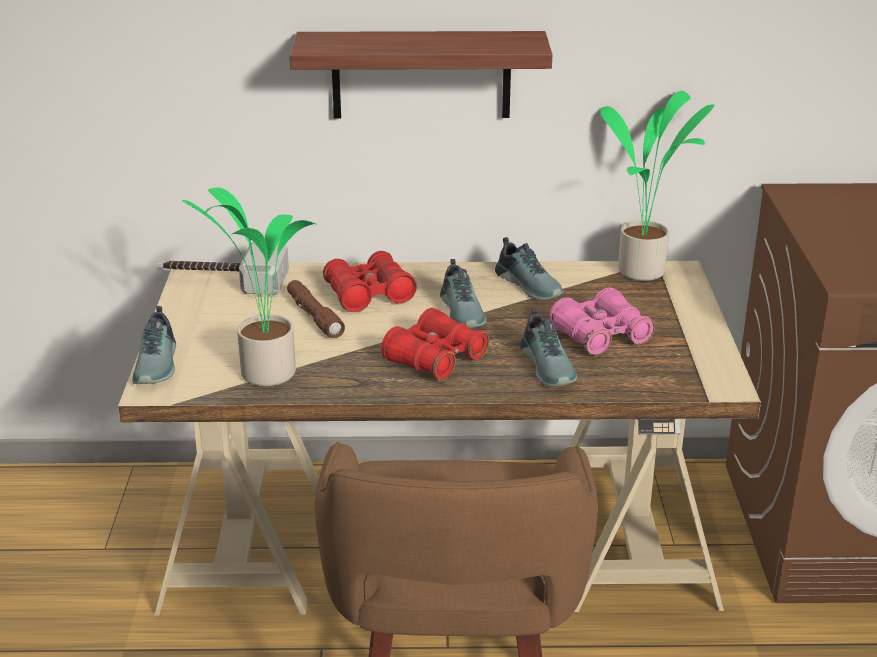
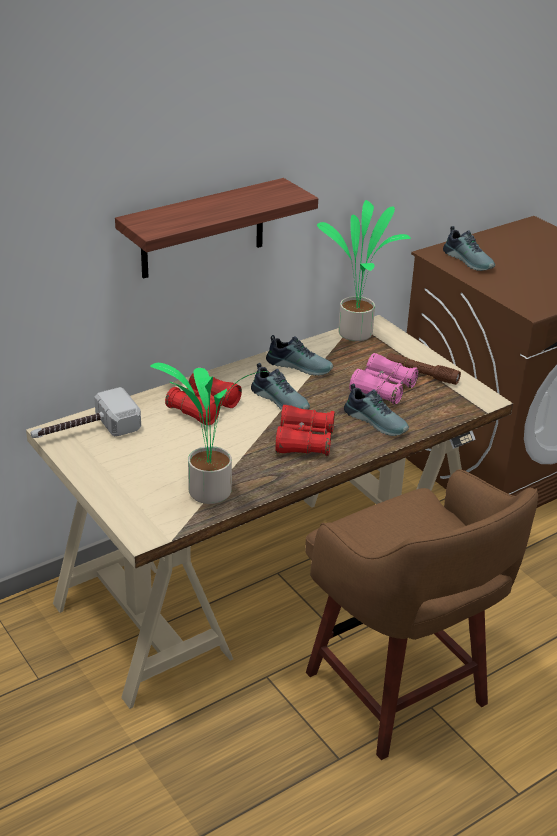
camera: 35 degrees left, 5 degrees up
(159, 364) = (123, 514): shoe -> shoe (469, 260)
(314, 316) = (187, 437): brown flashlight -> brown flashlight (421, 374)

